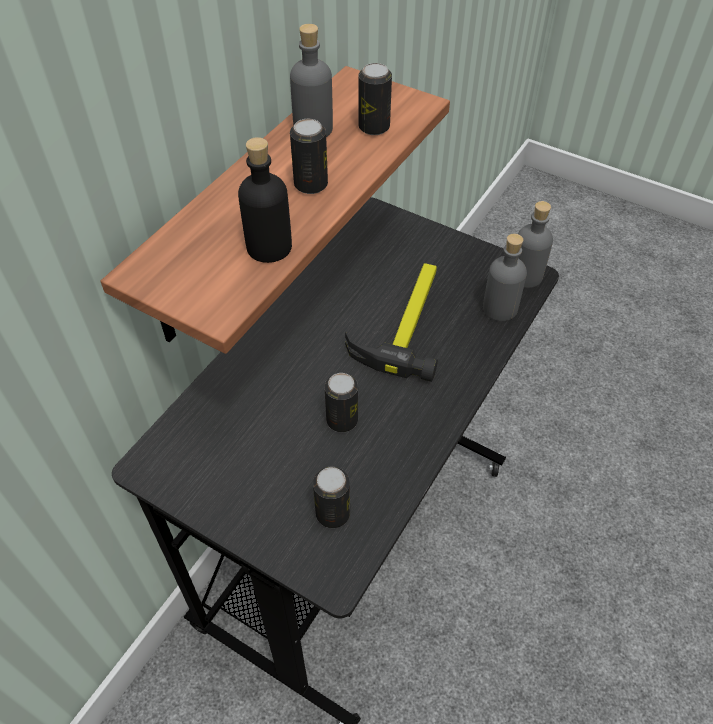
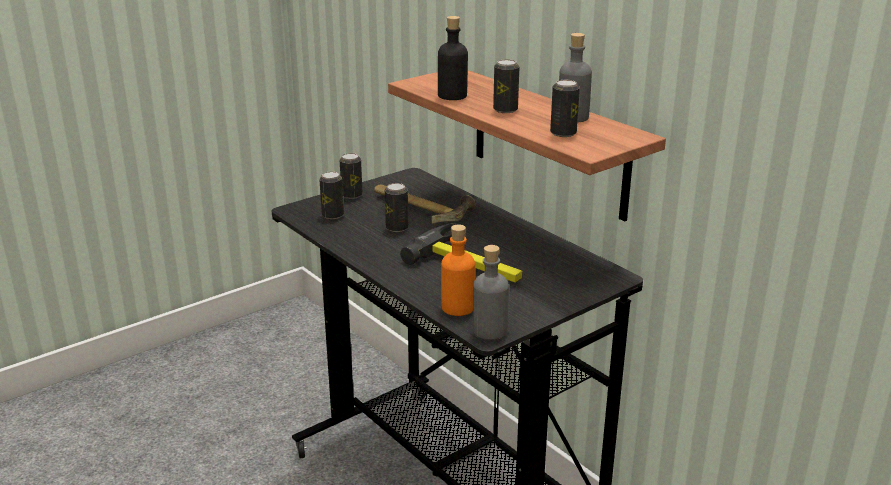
camera: 110 degrees right, 25 degrees down
(251, 518) = (352, 195): none -> can
(265, 415) = (421, 207): none -> hammer
(500, 308) = (458, 307): grey bottle -> orange bottle

